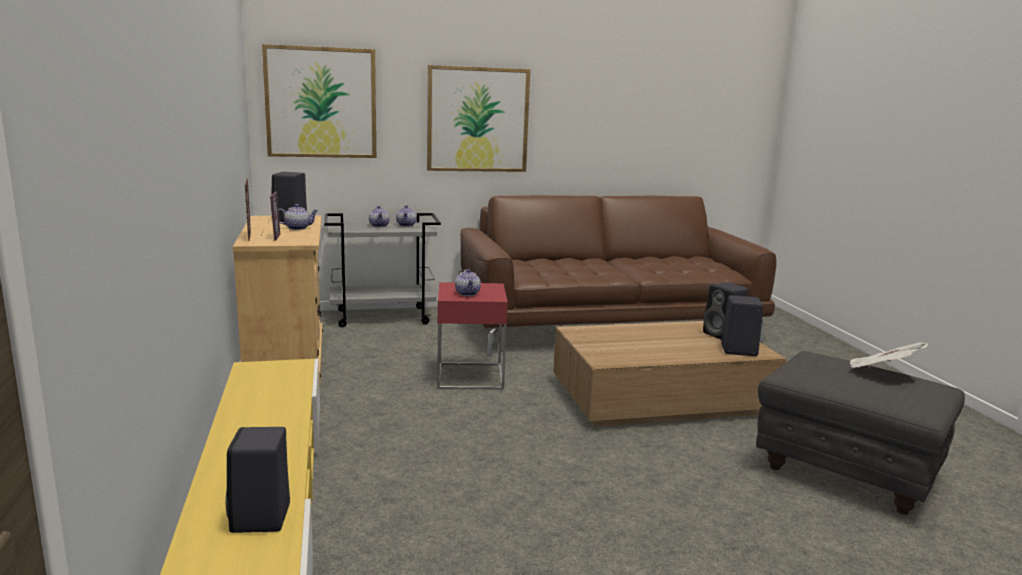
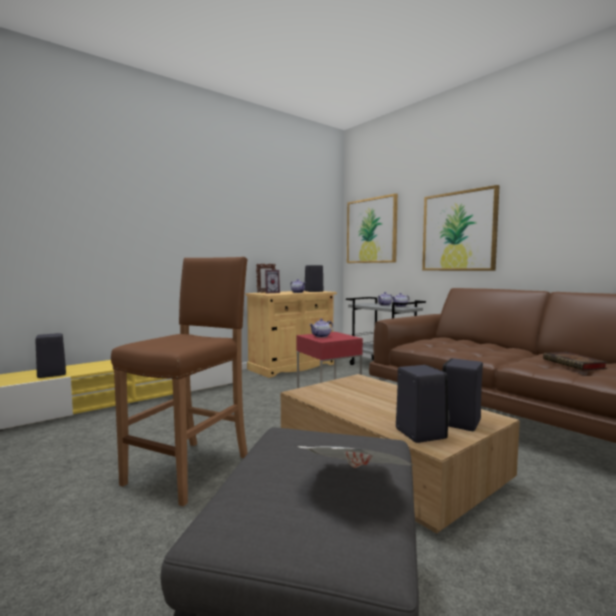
camera: 65 degrees right, 10 degrees down
(608, 488) = (190, 469): none -> brown stool
(667, 265) = (575, 364): none -> book

